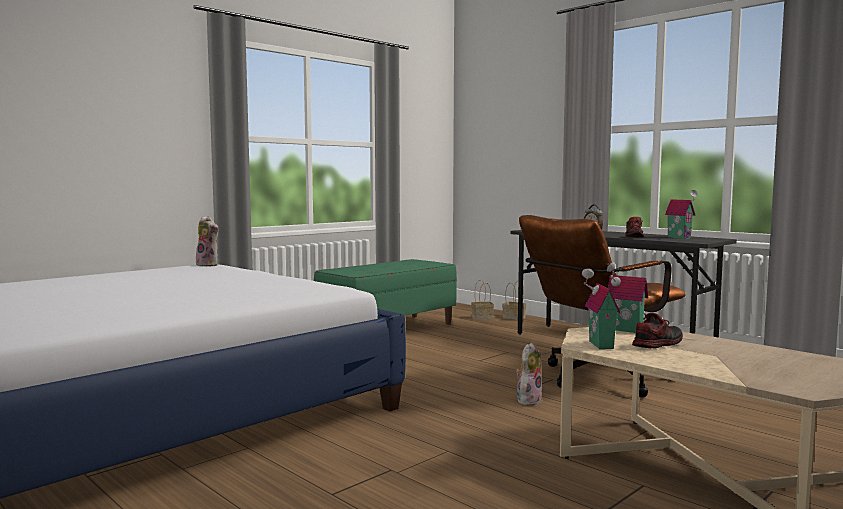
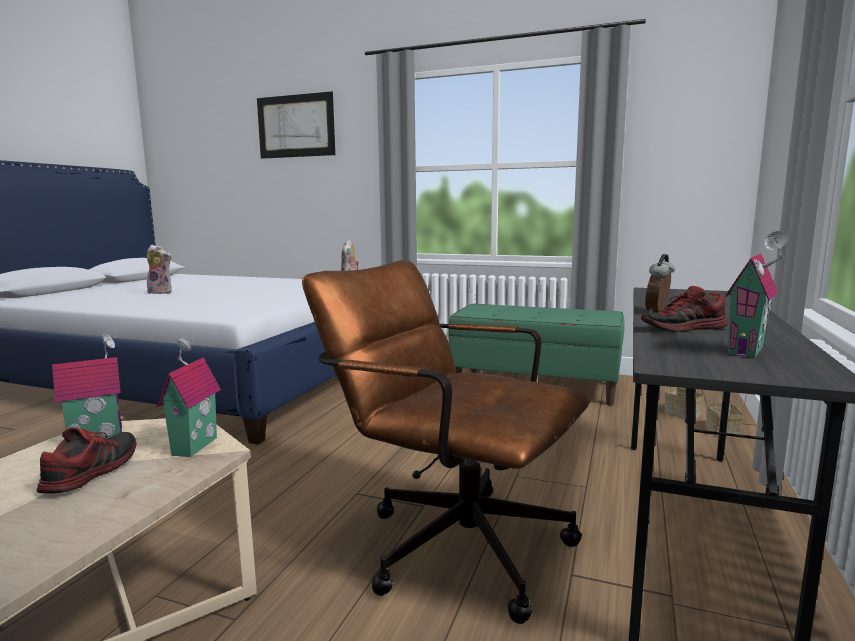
camera: 65 degrees right, 5 degrees up
(76, 68) = (296, 126): none -> picture
(528, 400) = (317, 503): plush toy -> plush toy (161, 292)
(657, 344) = (91, 472): shoe -> shoe turned 105 degrees counterclockwise

